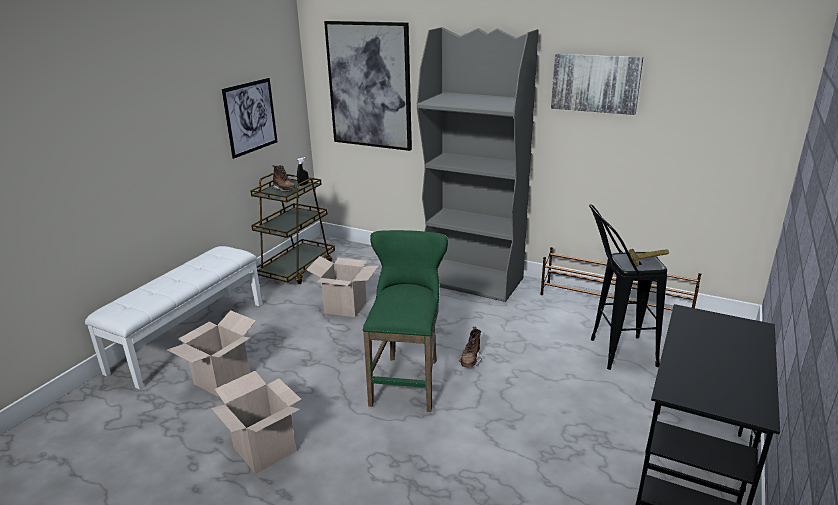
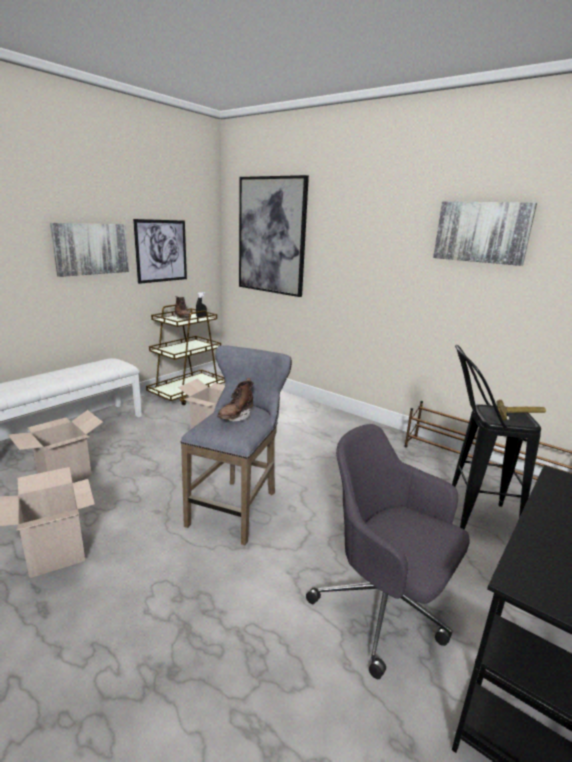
camera: 10 degrees right, 5 degrees down
(186, 132) = (91, 249): none -> picture
(408, 379) = (237, 506): green stool -> grey stool
(470, 361) = (309, 499): brown boot -> brown boot (236, 417)
(473, 280) = (341, 424): grey bookcase -> none
(563, 438) = (385, 608): none -> grey office chair

